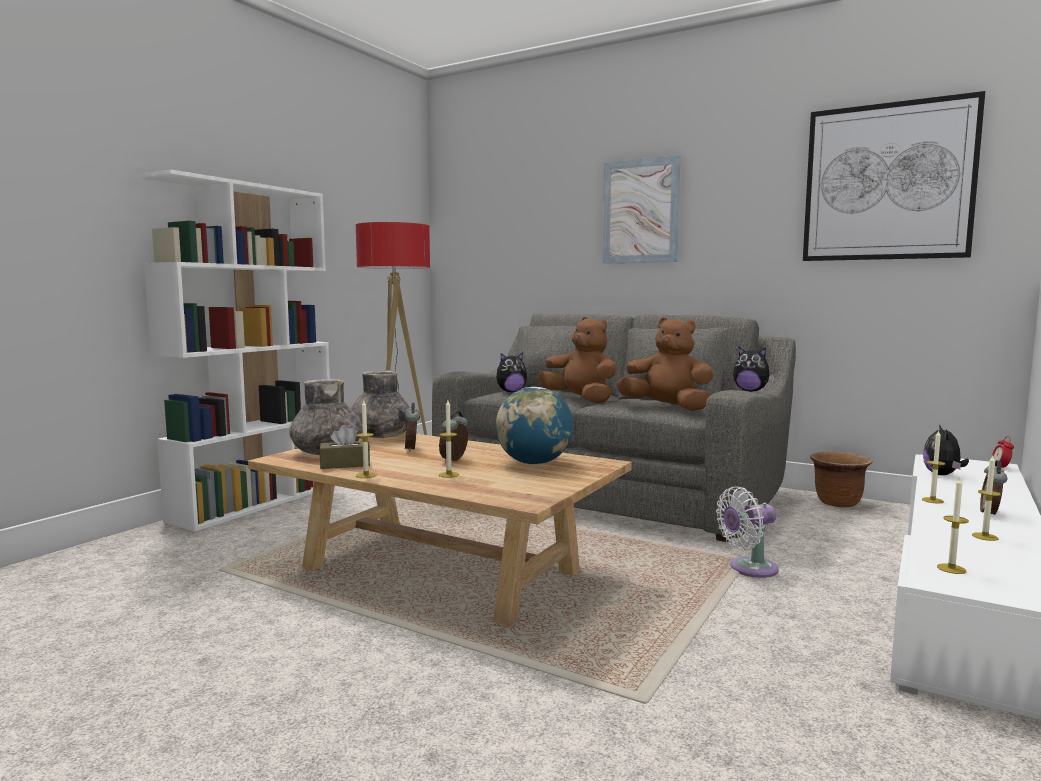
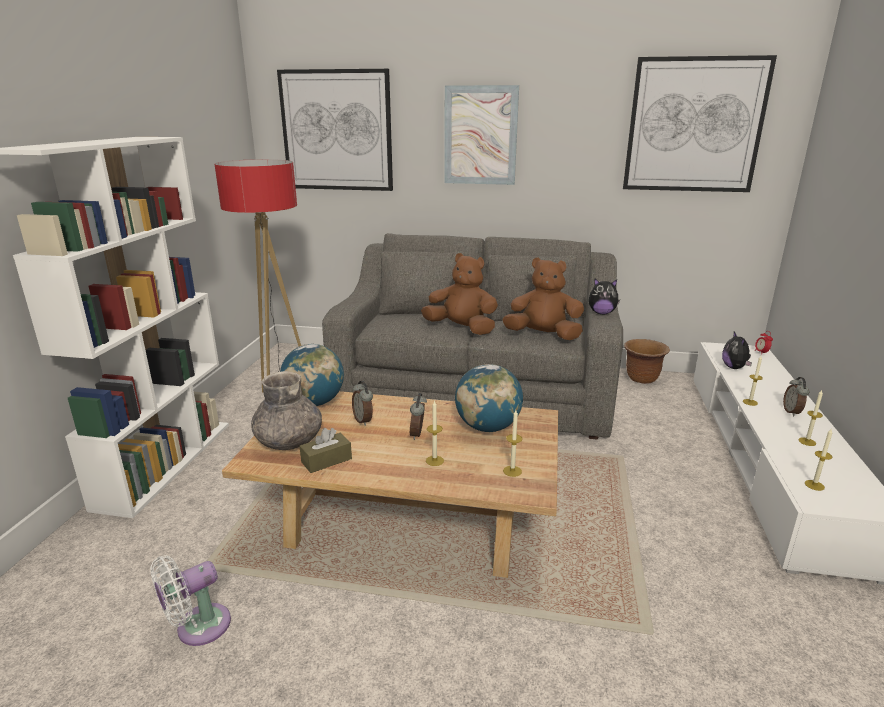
camera: 20 degrees left, 15 degrees up
(366, 475) = (363, 476): candle -> candle (512, 471)
(381, 436) = (315, 402): grey vase -> globe
(502, 217) = (337, 131): none -> picture
(511, 392) = (395, 323): plush toy -> none
(749, 569) = (629, 467): white fan -> white fan (198, 628)

